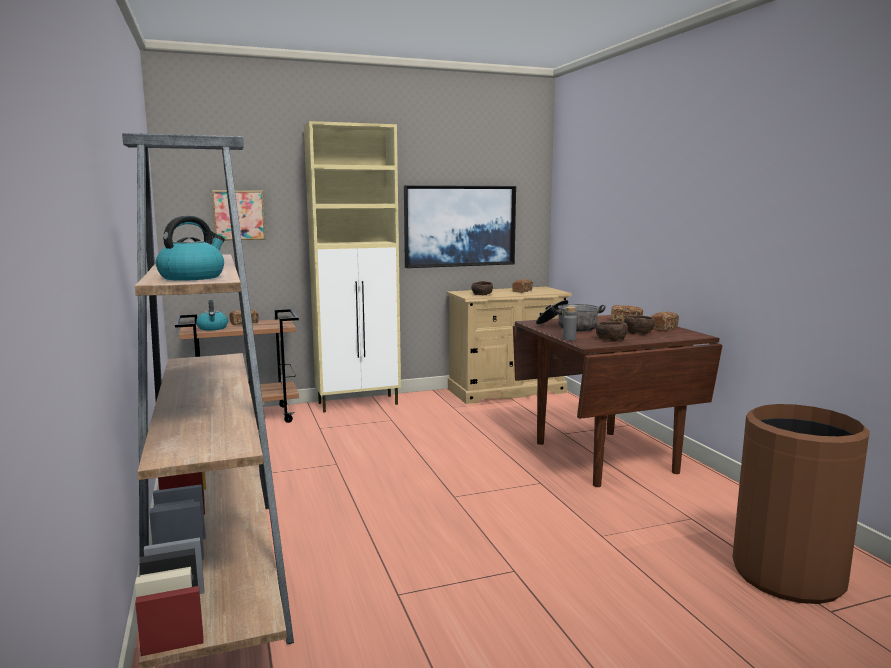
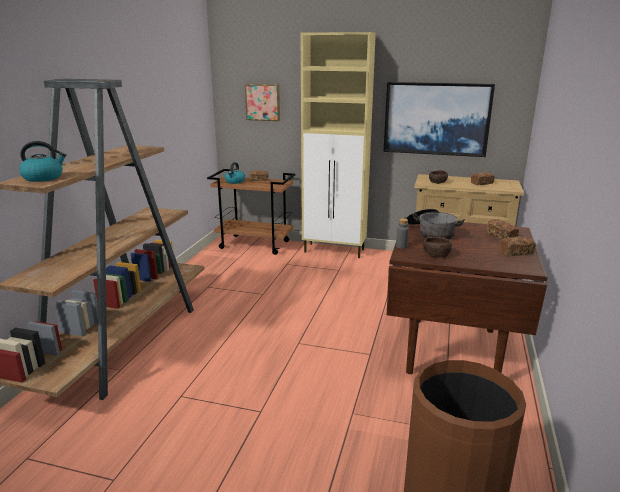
camera: 35 degrees right, 10 degrees up
(638, 332) = (480, 252): brown bowl -> none

